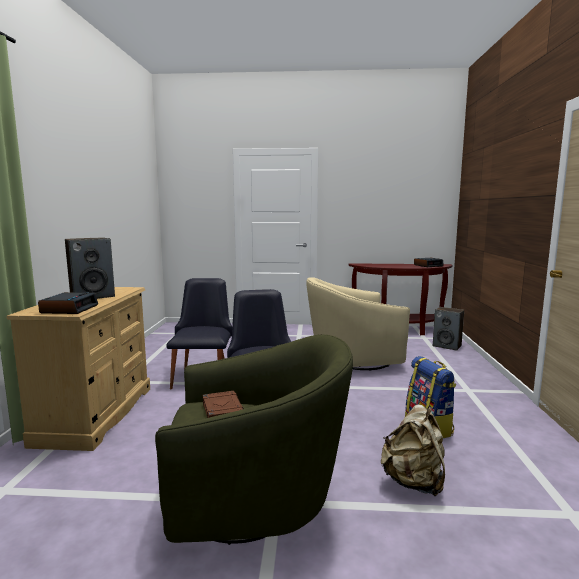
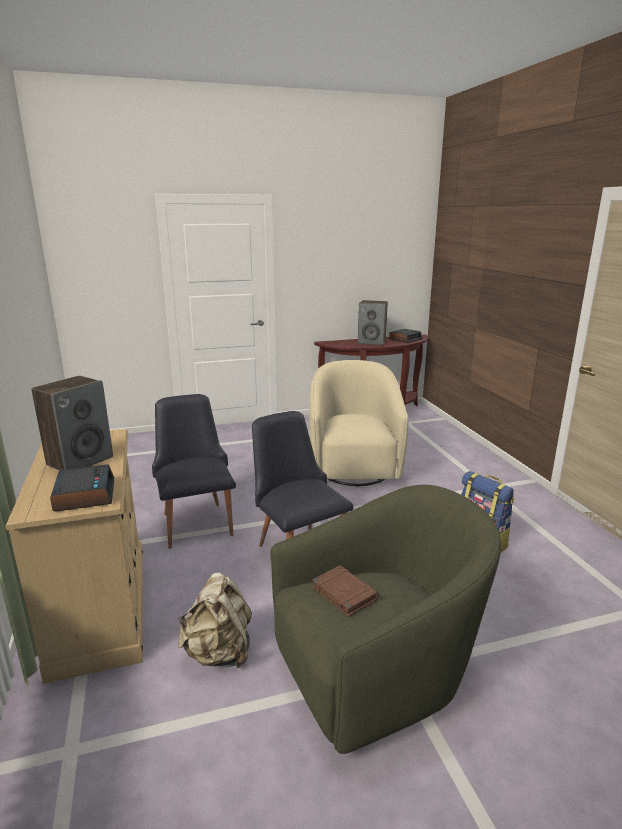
camera: 20 degrees left, 10 degrees up
(353, 360) = (354, 466): beige armchair -> beige armchair turned 120 degrees clockwise
(414, 482) = (506, 610): beige backpack -> beige backpack (219, 653)
(447, 346) = (435, 431): speaker -> speaker (372, 342)

